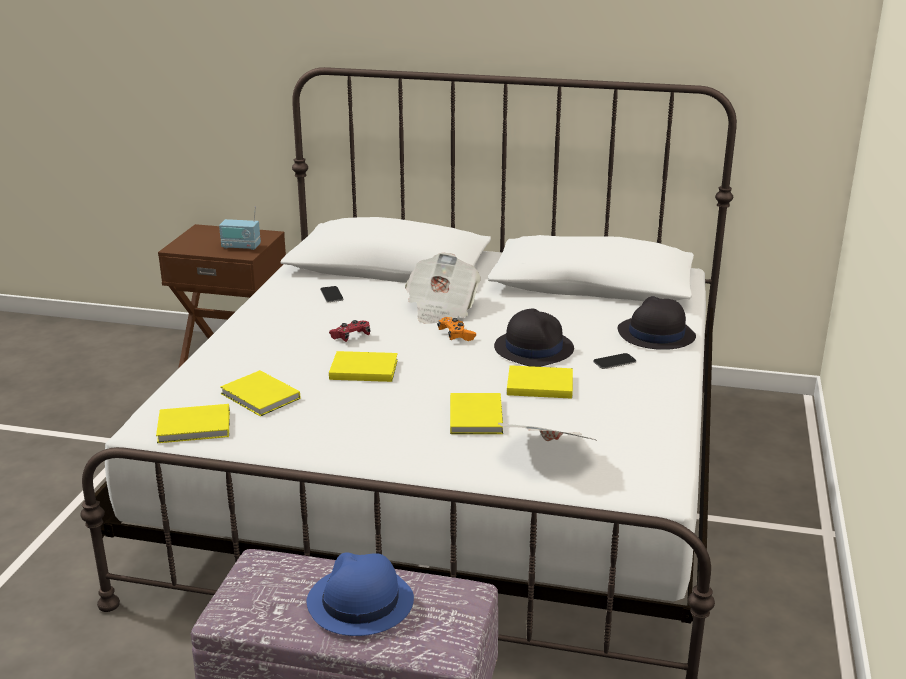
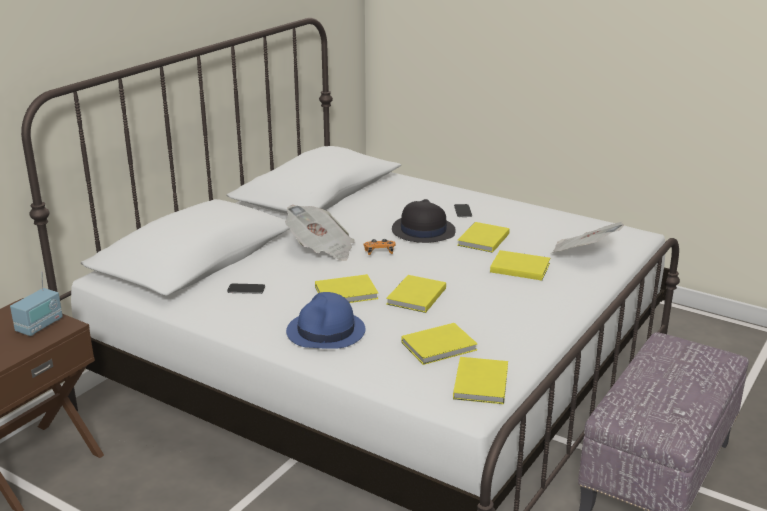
camera: 70 degrees left, 0 degrees up
(351, 337) = (348, 293): red game controller -> yellow book
(359, 602) = (678, 377): blue hat -> blue hat (326, 332)
(655, 334) = (429, 192): black hat -> none

